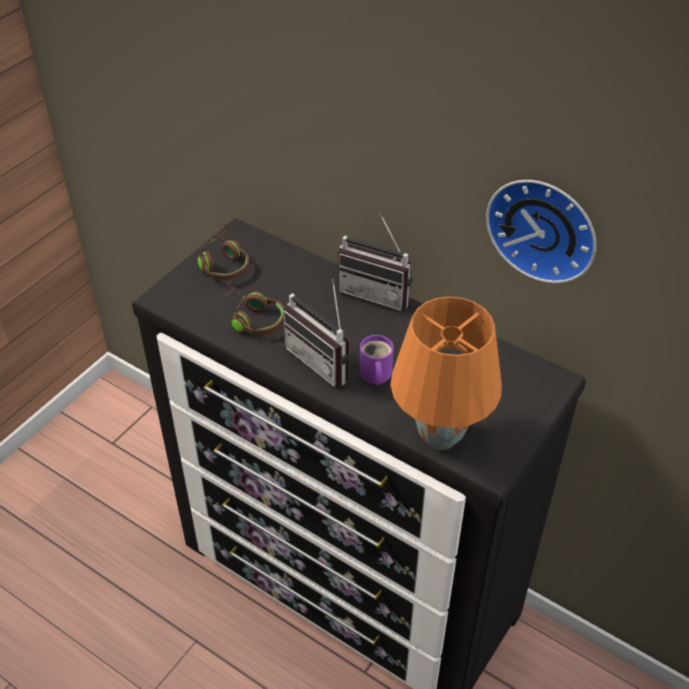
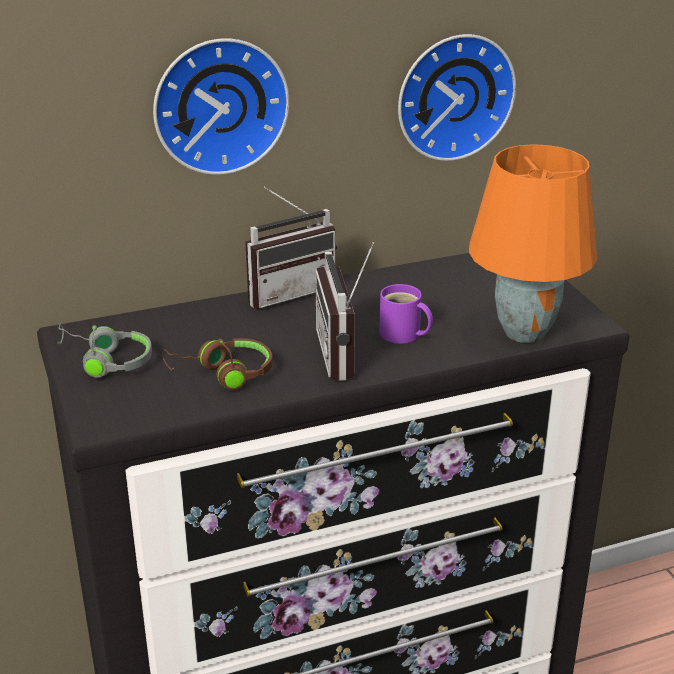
camera: 55 degrees left, 15 degrees down
(223, 263) = (105, 361): brown headphones -> grey headphones
(324, 360) = (347, 355): radio -> radio turned 90 degrees clockwise
(359, 139) = (219, 104): none -> wall clock

